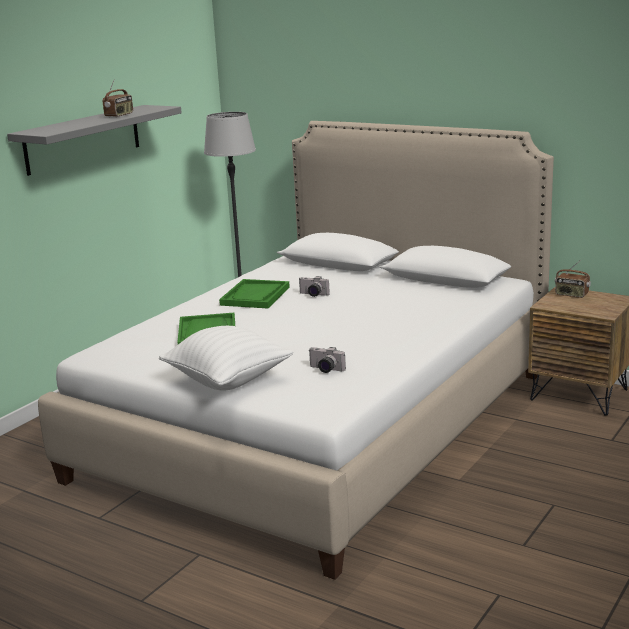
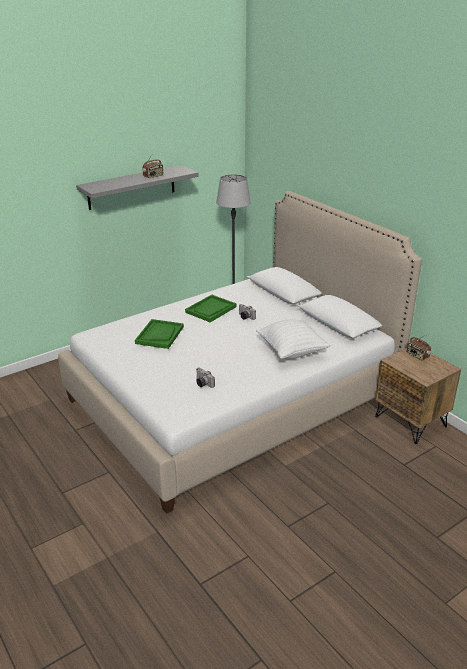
camera: 20 degrees right, 10 degrees up
(228, 381) = (143, 377): white pillow -> white pillow (291, 351)

